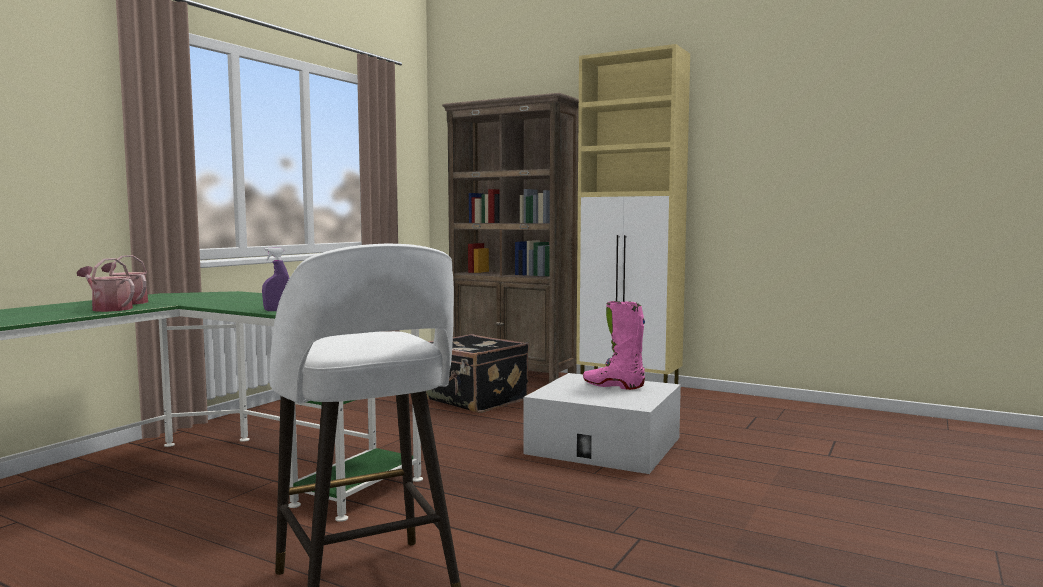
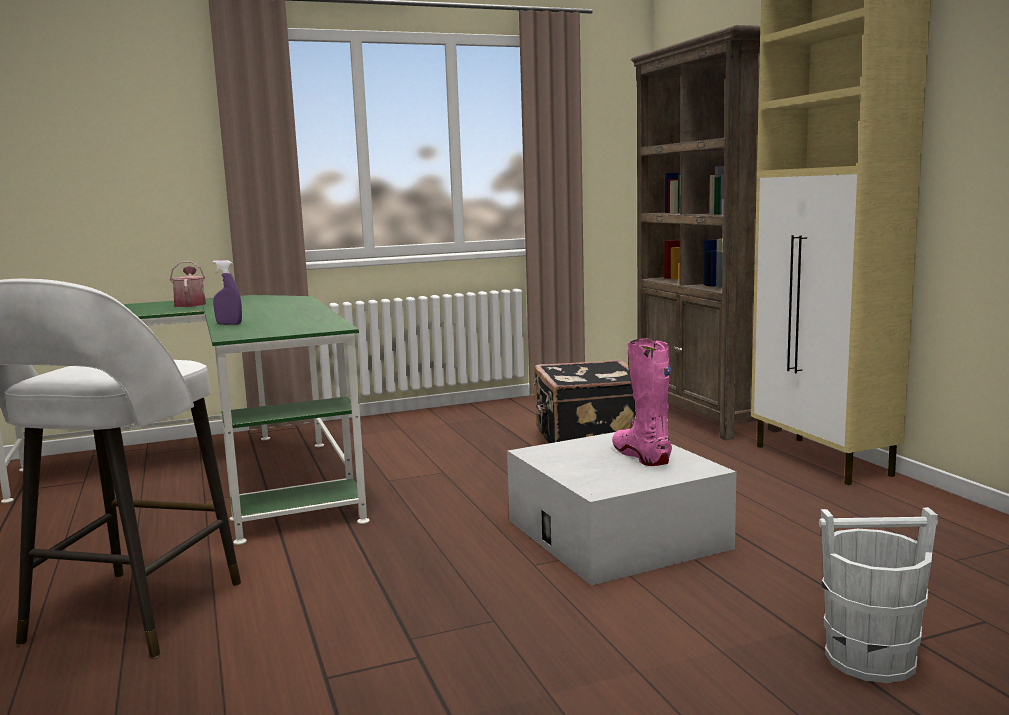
camera: 40 degrees right, 5 degrees up
(108, 309) = (152, 310): watering can -> none
(829, 468) = (871, 659): none -> white bucket

